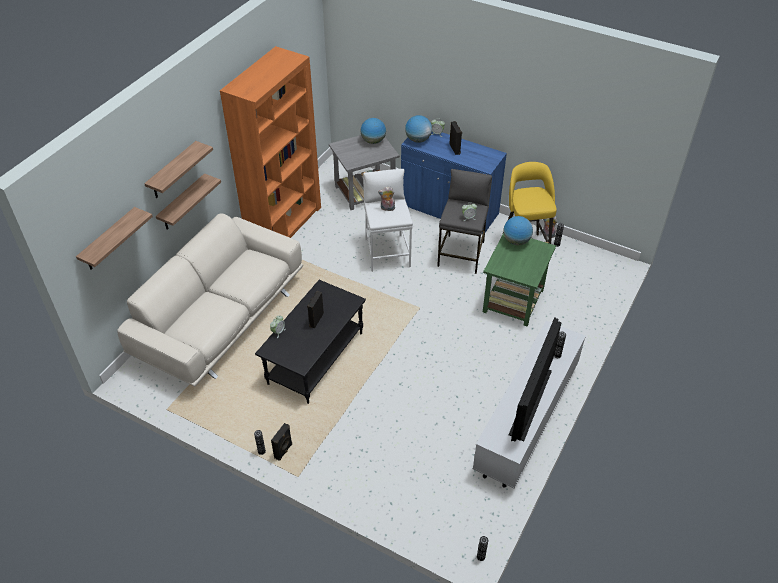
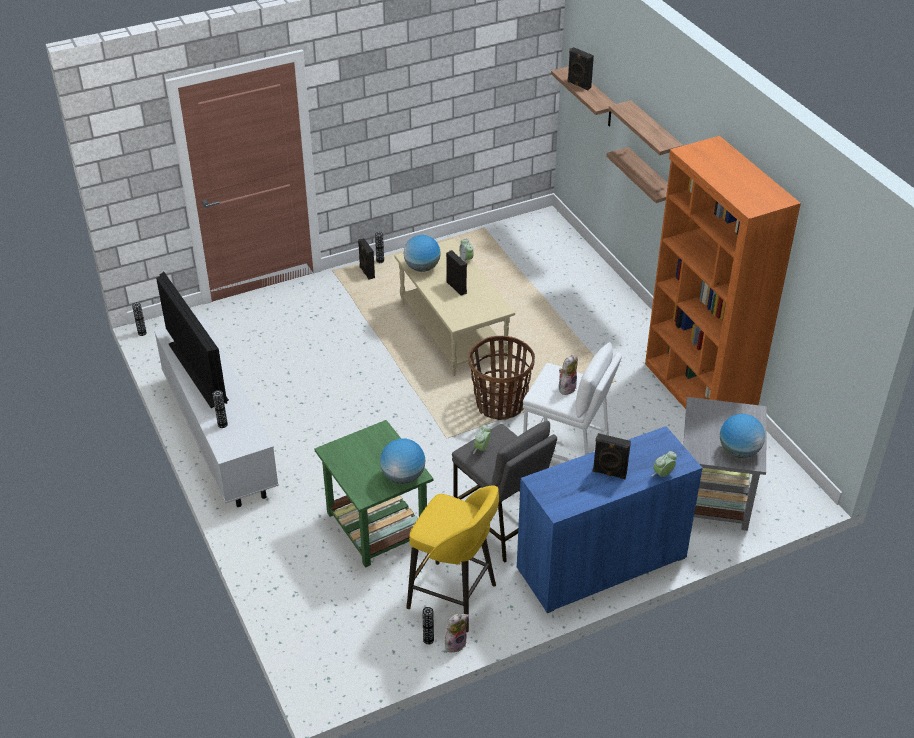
camera: 125 degrees right, 5 degrees down
(112, 238) = (578, 85): none -> black speaker
(221, 319) = (571, 292): beige sofa -> none
(315, 358) = (454, 331): black coffee table -> beige coffee table
(368, 299) = (500, 404): none -> basket
(418, 140) = (663, 447): globe -> globe (422, 268)

